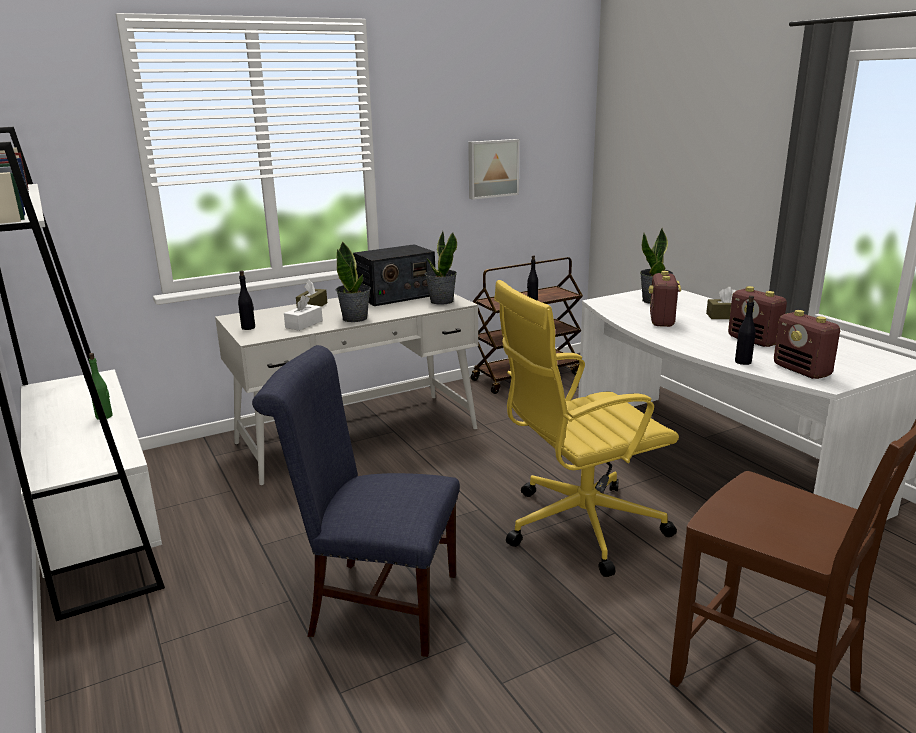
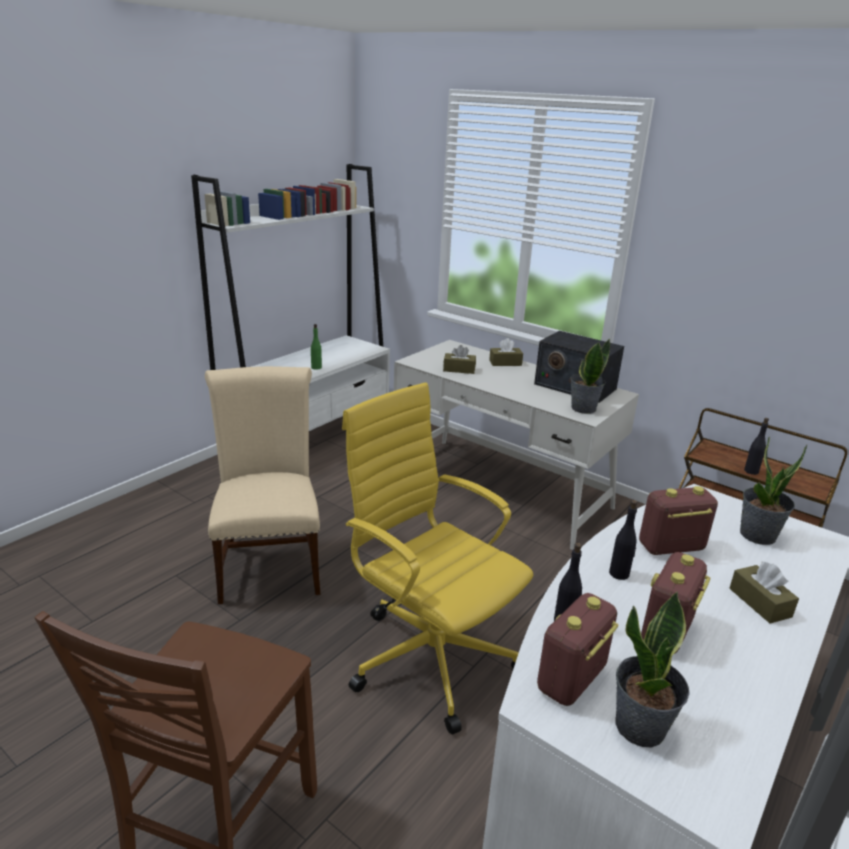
camera: 65 degrees right, 5 degrees up
(248, 328) = (434, 354): black bottle -> black bottle (619, 574)
(304, 324) = (459, 369): white tissue box -> brown tissue box
(355, 318) = (493, 383): potted plant -> potted plant (641, 727)
(375, 603) = (269, 564): blue chair -> beige chair
(492, 168) = (780, 296): picture -> none

